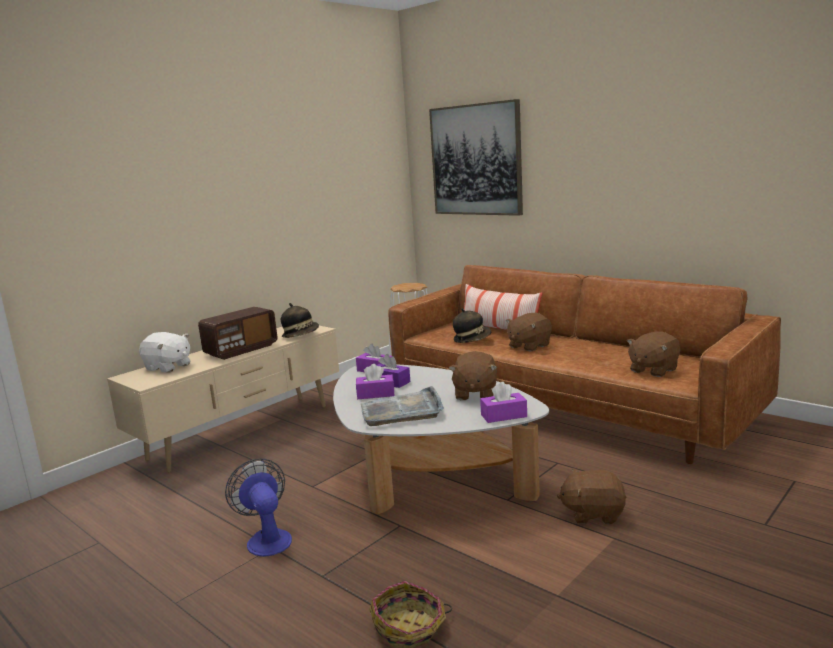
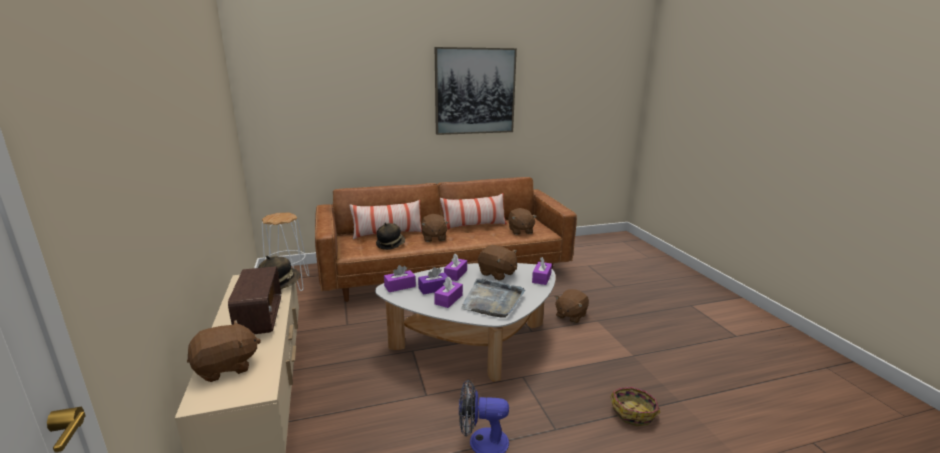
camera: 60 degrees left, 5 degrees up
(168, 367) = (226, 367): white plush toy -> brown plush toy
(439, 379) = (455, 274): none -> purple tissue box
(476, 160) = (319, 102): picture -> picture (475, 91)
(609, 348) = (473, 226): none -> pillow

